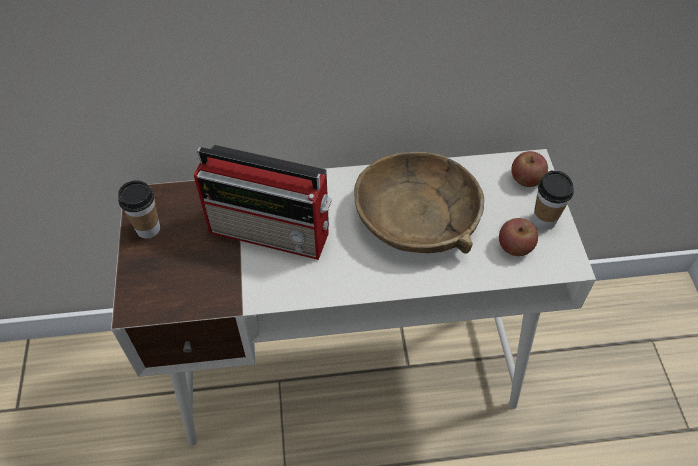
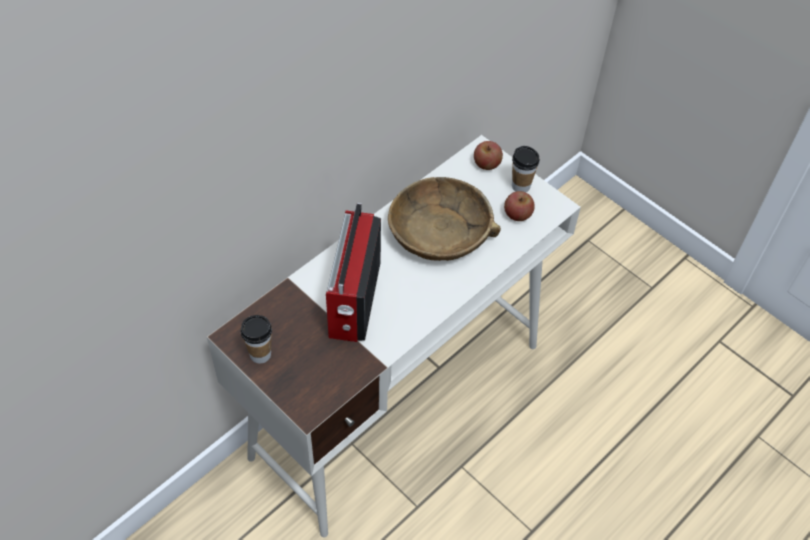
camera: 40 degrees left, 0 degrees up
(272, 232) = (353, 301): radio -> radio turned 120 degrees clockwise

